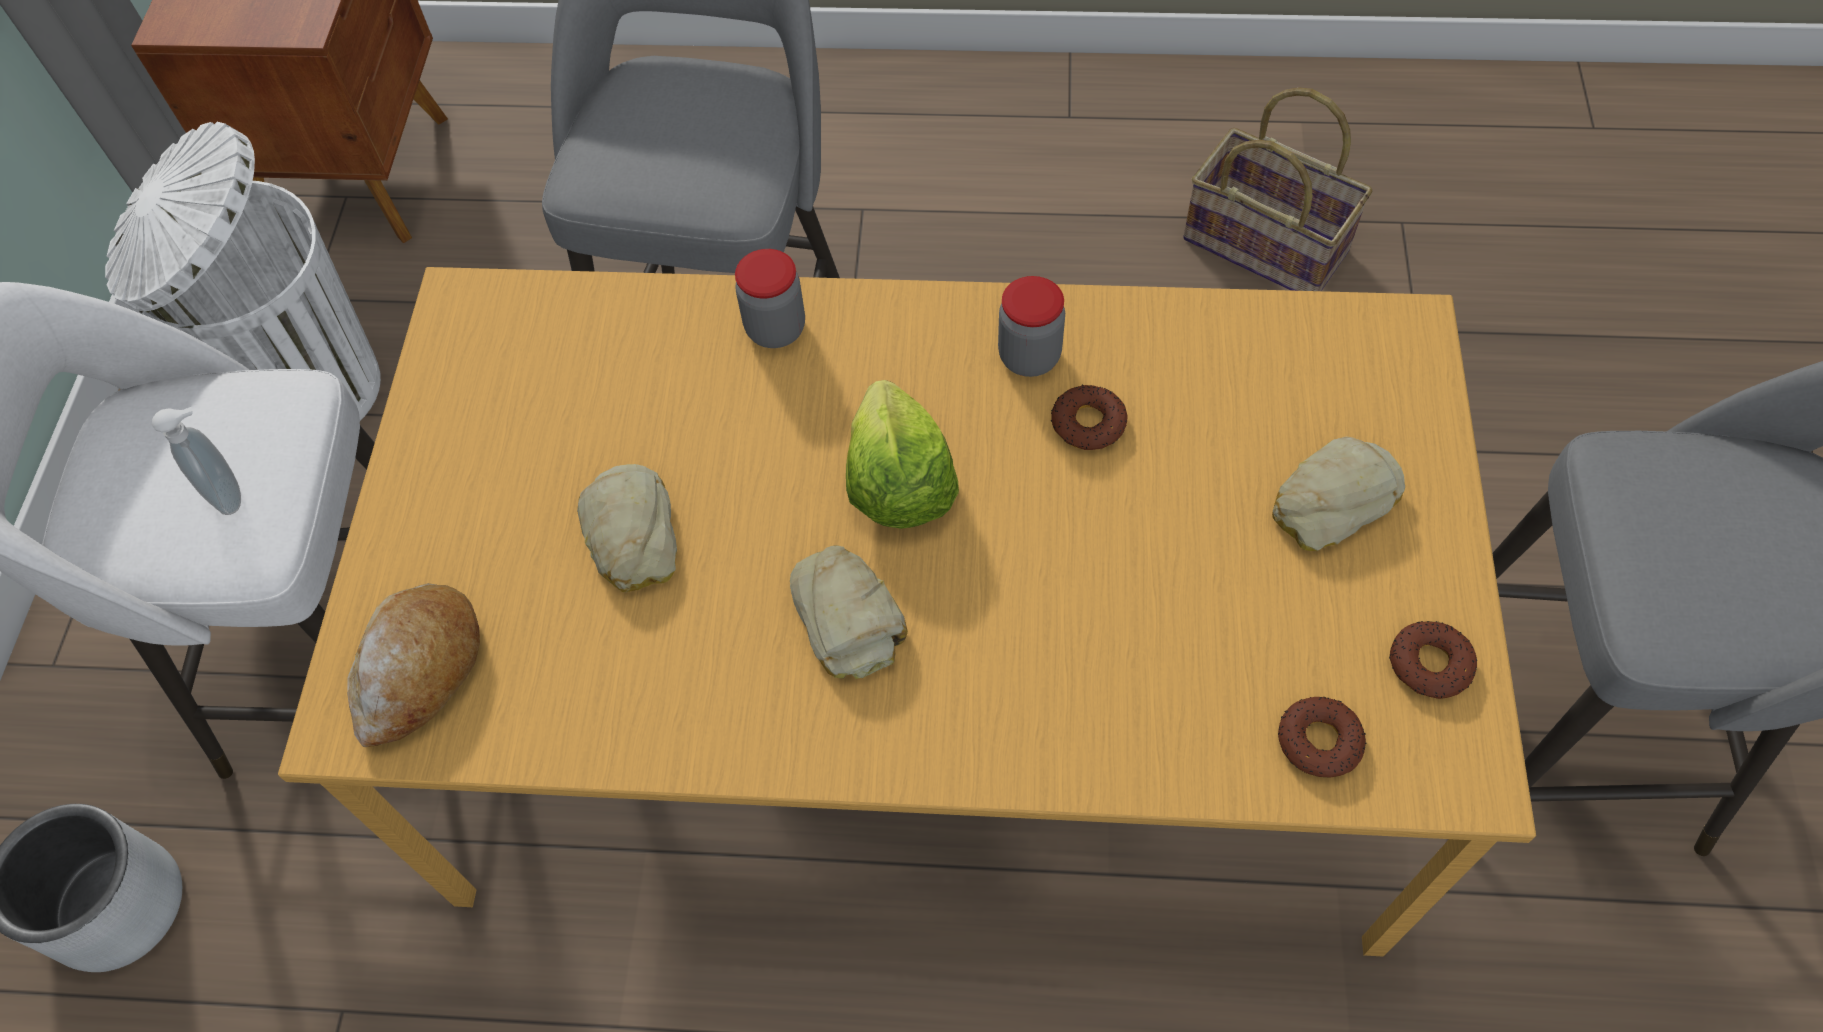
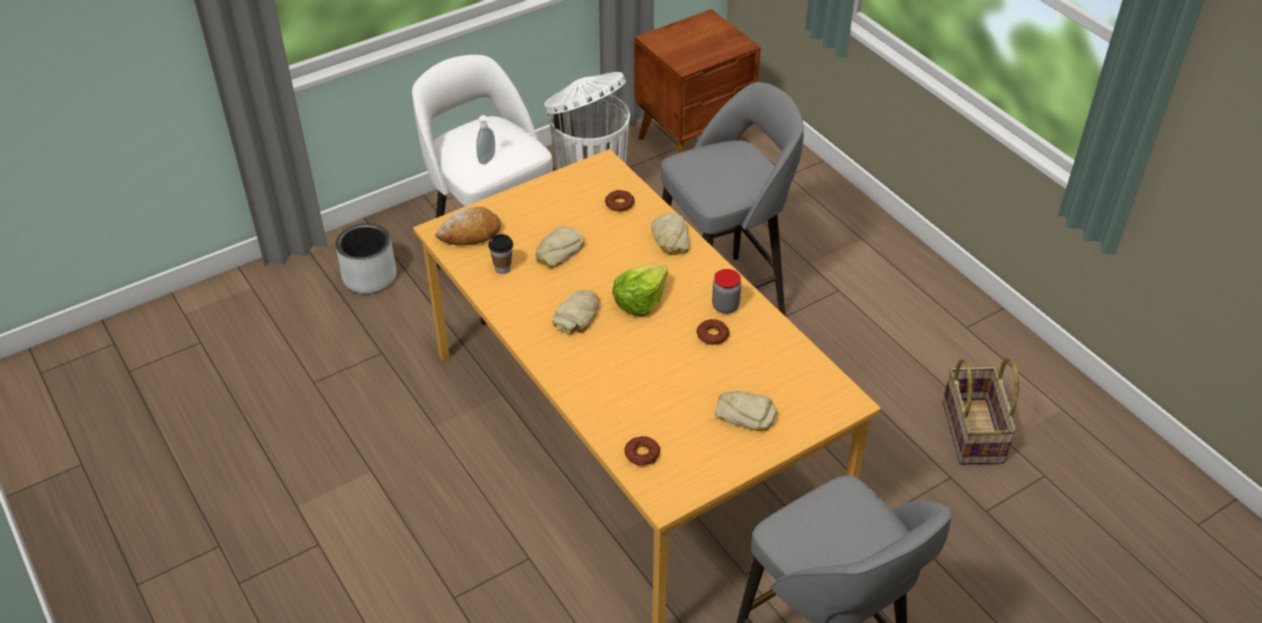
camera: 50 degrees right, 15 degrees down
(584, 671) = (503, 268): none -> cup
(775, 329) = (670, 239): jar -> bread
(1429, 664) = (701, 470): donut -> donut (619, 204)

